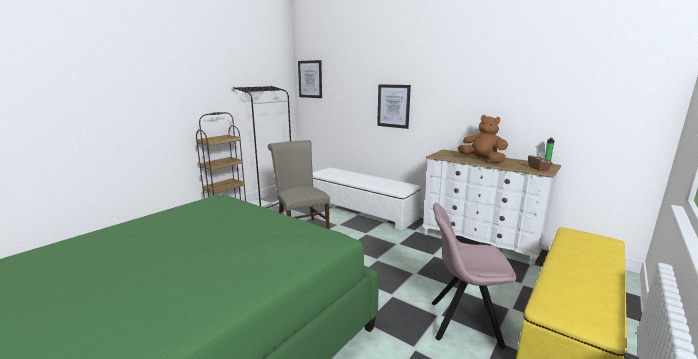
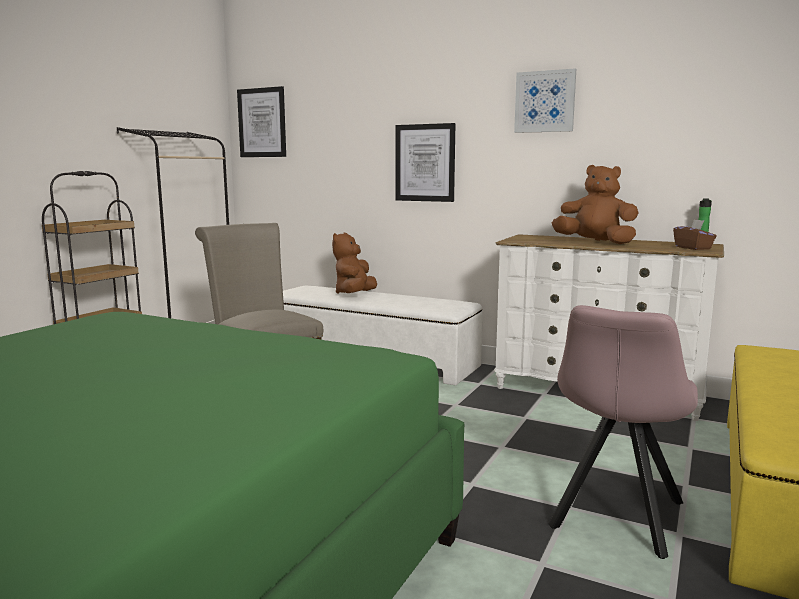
camera: 10 degrees left, 5 degrees down
(353, 175) = (354, 294): none -> brown plush toy
(460, 75) = (545, 101): none -> picture
(464, 323) = (615, 514): pink chair -> pink chair turned 60 degrees counterclockwise

